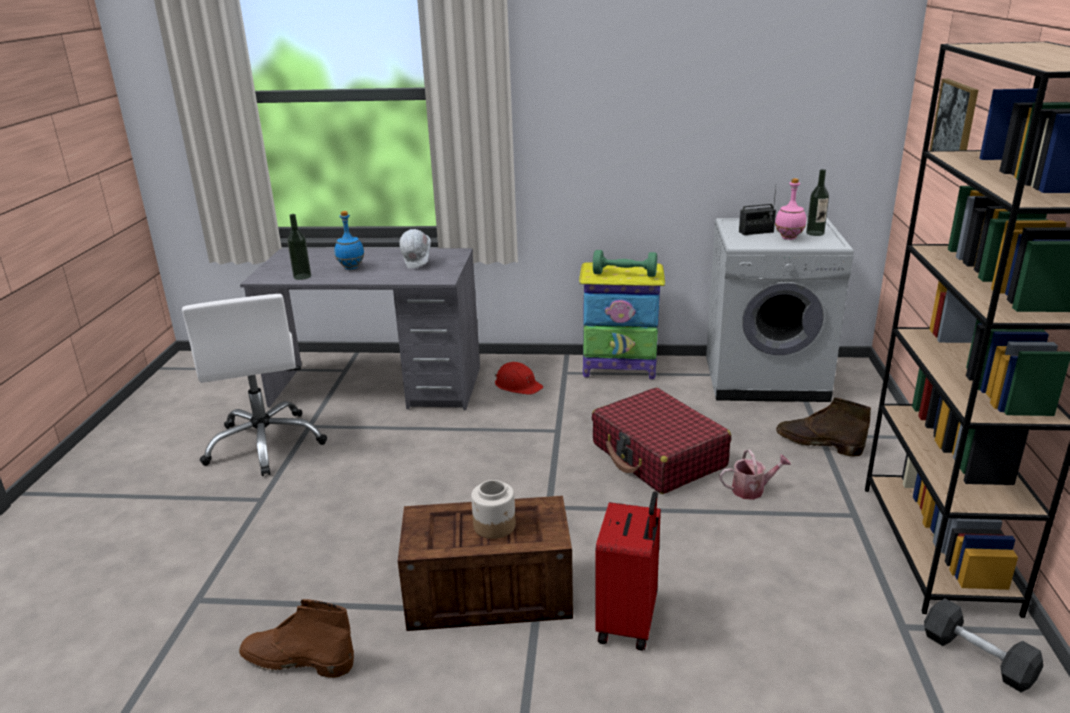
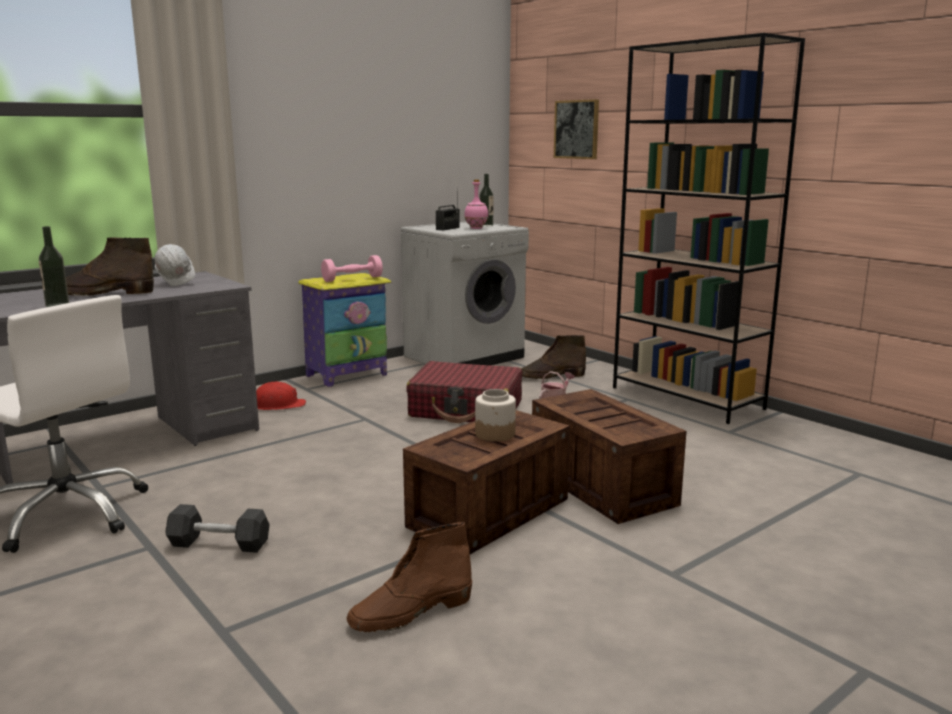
camera: 45 degrees left, 10 degrees down
(351, 268) = (104, 294): blue bottle -> brown boot
(624, 274) = (352, 279): green dumbbell -> pink dumbbell
(629, 623) = (603, 486): red suitcase -> crate
(977, 658) = (776, 430): grey dumbbell -> grey dumbbell (219, 544)

